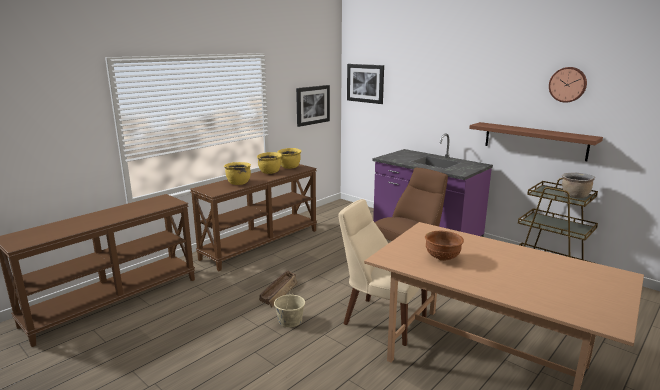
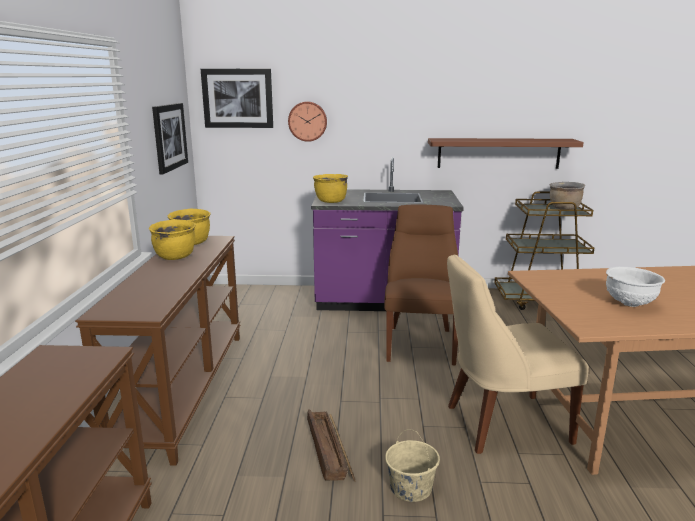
camera: 40 degrees left, 0 degrees up
(238, 183) = (158, 286): yellow cooking pot -> yellow cooking pot (330, 201)
(442, 258) = (630, 304): brown bowl -> white bowl
(568, 84) = (533, 82): wall clock -> wall clock (307, 121)

